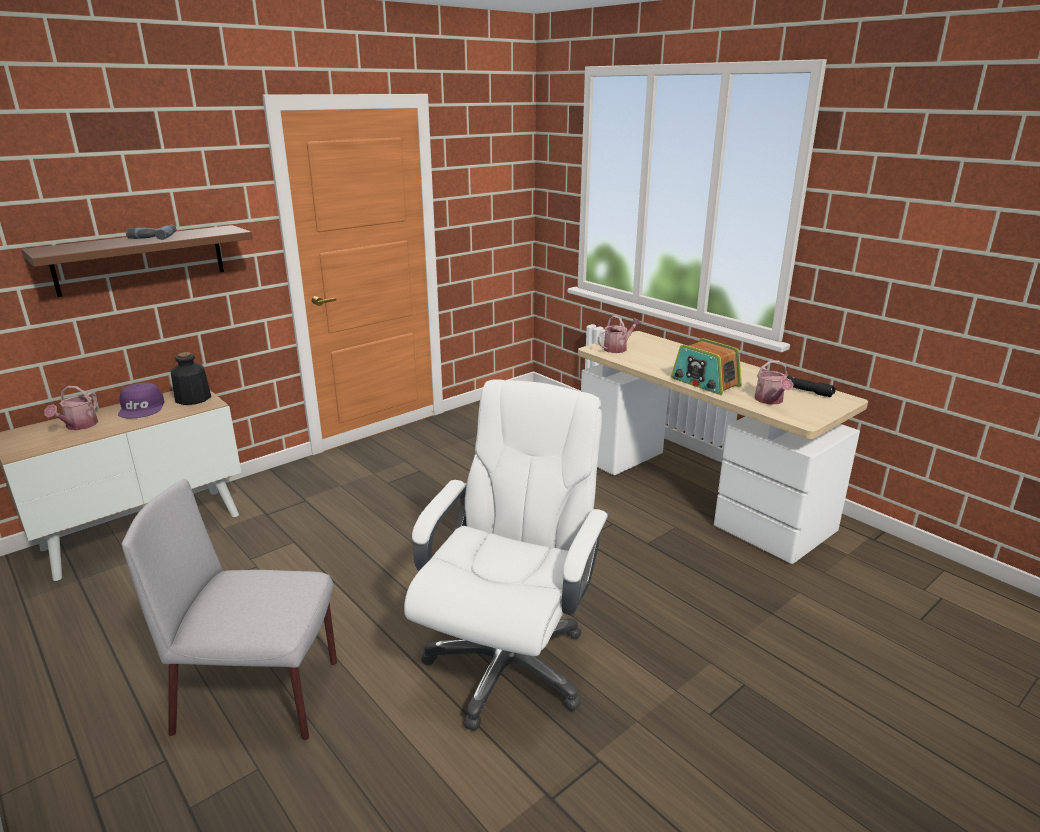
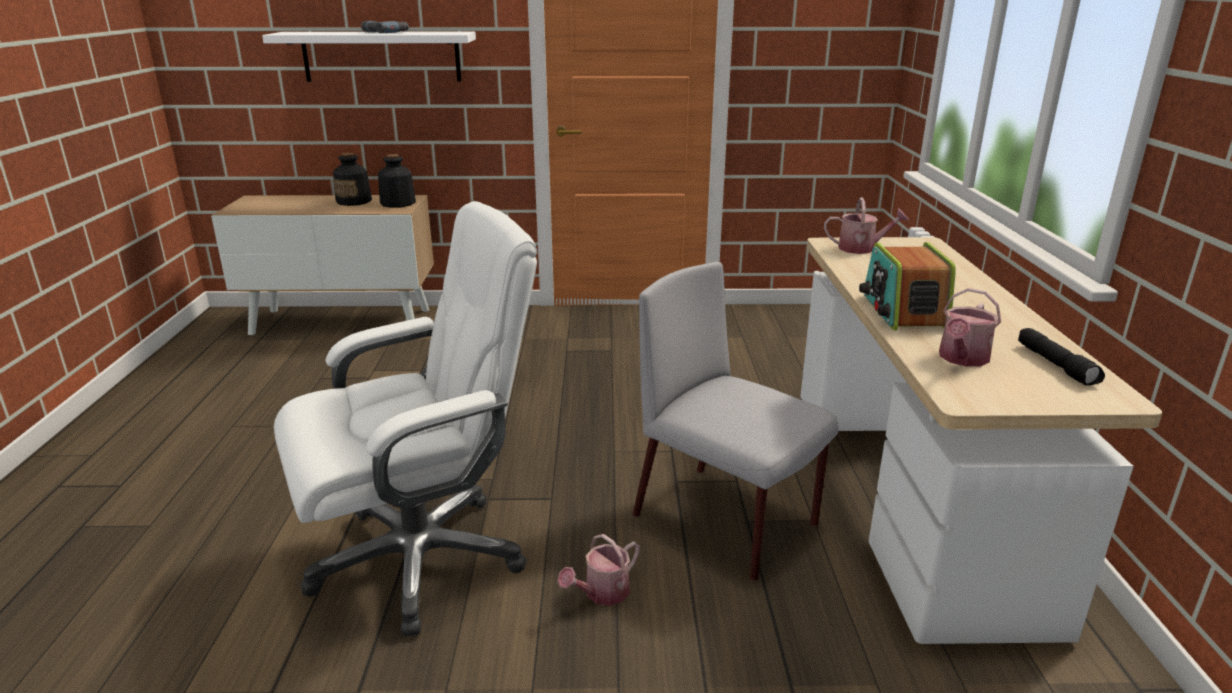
camera: 40 degrees right, 0 degrees up
(79, 426) = (295, 203): watering can -> watering can (602, 593)
(140, 260) = (381, 56): brown shelf -> white shelf
(142, 408) = (354, 201): purple cap -> bottle
(261, 696) = (227, 475): grey chair -> grey chair (727, 522)

